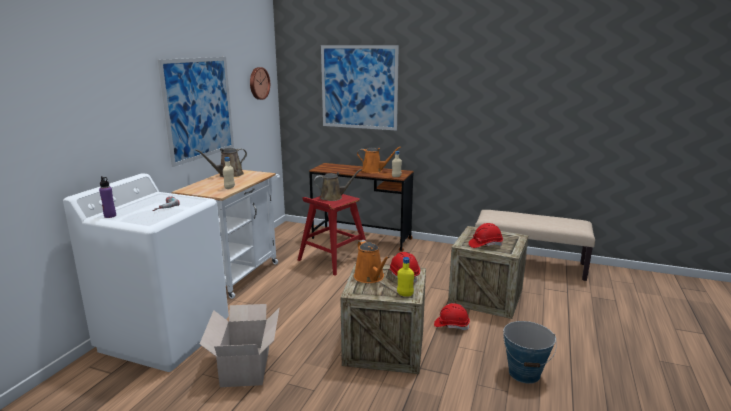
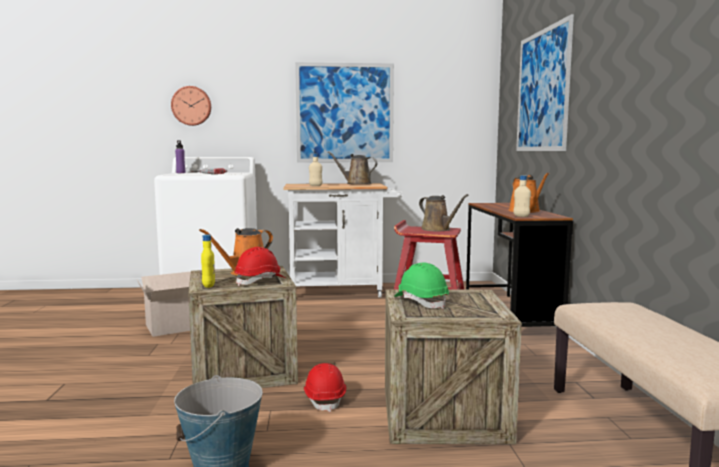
camera: 65 degrees right, 10 degrees down
(258, 83) = (454, 97): wall clock -> wall clock (191, 106)
(485, 245) = (421, 302): red hard hat -> green hard hat

